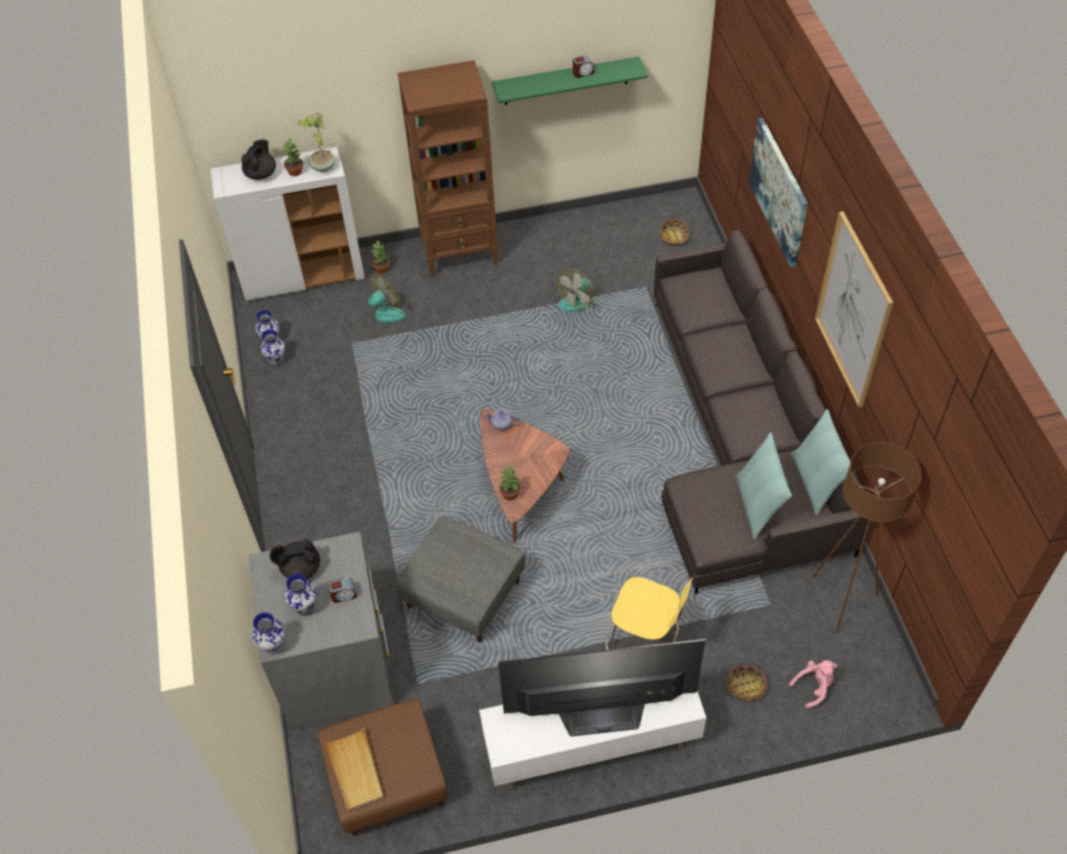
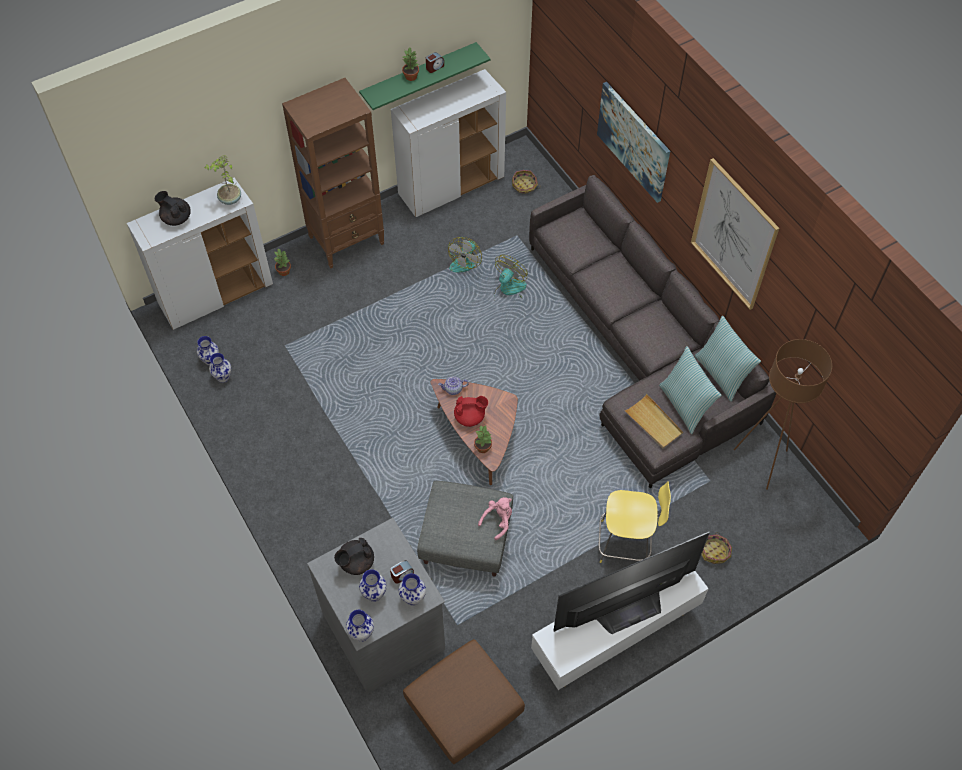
camera: 20 degrees left, 5 degrees up
(261, 173) = (176, 218): black teapot -> black teapot turned 60 degrees counterclockwise
(295, 171) = (207, 209): potted plant -> potted plant (411, 76)
(345, 624) = (413, 598): none -> vase
(355, 771) = (448, 713): beige tray -> beige tray (653, 423)
(383, 319) = (303, 317): fan -> fan (509, 291)
(509, 458) = (470, 417): none -> red teapot
(593, 221) = (451, 186): none -> white cabinet
(814, 687) = (764, 537): pink plush toy -> pink plush toy (498, 521)

